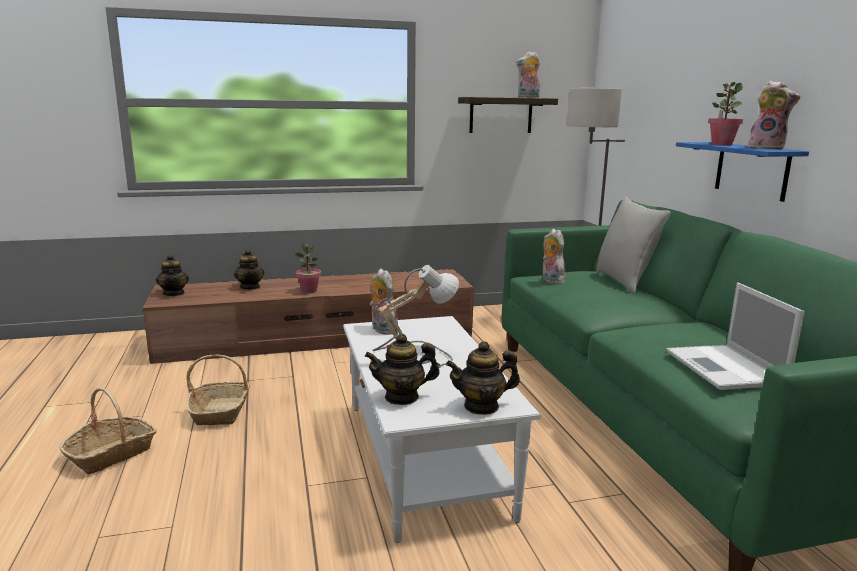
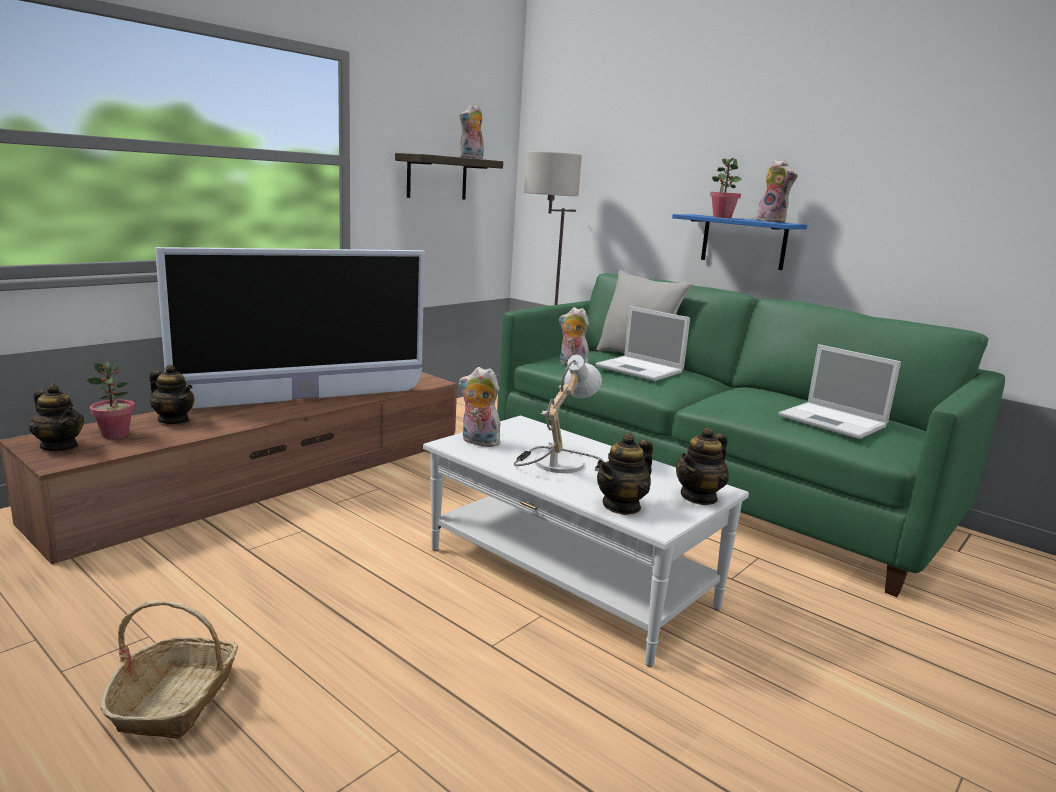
camera: 35 degrees left, 0 degrees up
(221, 411) = (265, 597): basket -> none
(309, 291) = (269, 413): potted plant -> potted plant (115, 435)
(346, 284) = (304, 399): none -> television
(599, 291) = (641, 369): none -> laptop
(767, 148) = (773, 221): plush toy -> plush toy turned 45 degrees clockwise

